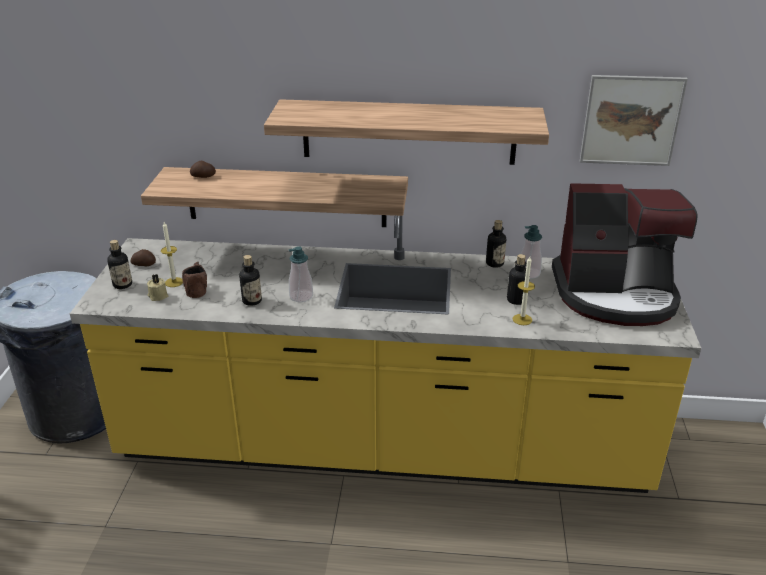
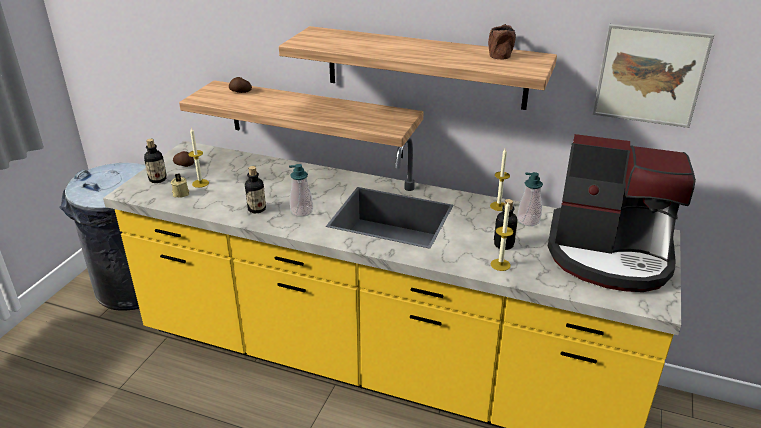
camera: 15 degrees right, 0 degrees up
(196, 289) = (216, 192): brown mug -> brown mug (500, 53)
(494, 263) = (498, 206): bottle -> candle

